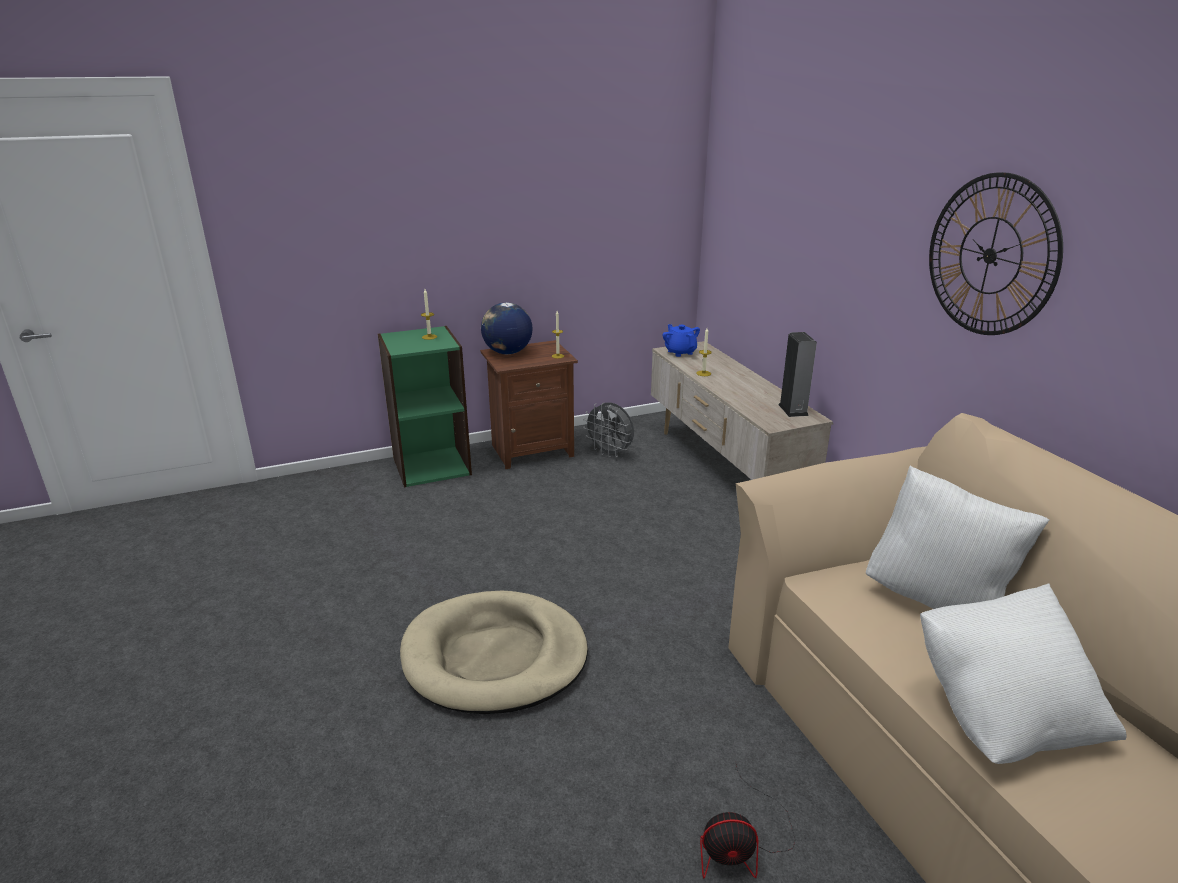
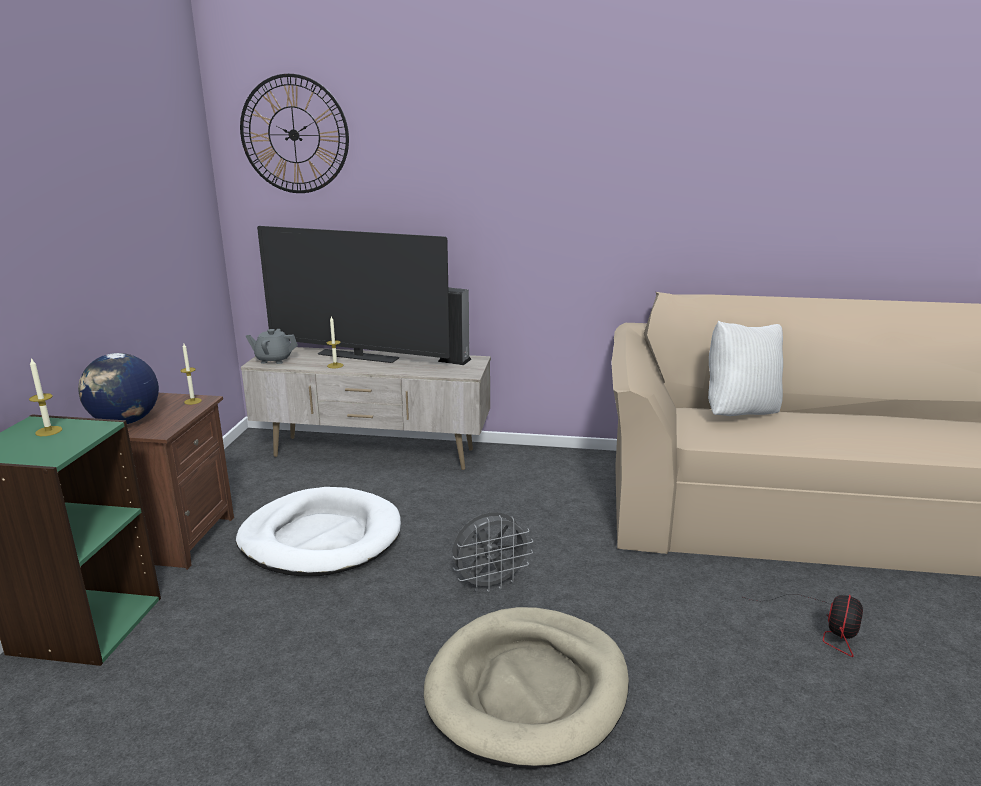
camera: 60 degrees left, 5 degrees down
(586, 497) = (321, 538): none -> white dog bed
(610, 453) = (261, 495): grey fan -> grey fan (490, 584)
(680, 352) = (274, 360): blue teapot -> grey teapot
(734, 374) = (358, 356): none -> television
(990, 255) = (620, 178): wall clock -> wall clock (294, 135)
(1003, 714) = (860, 435): white pillow -> none

